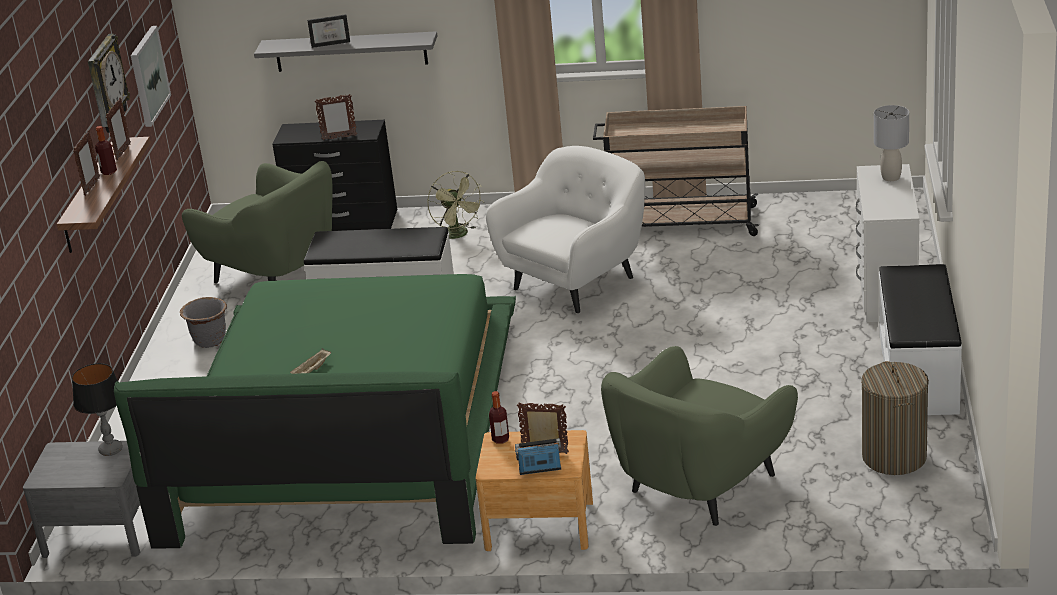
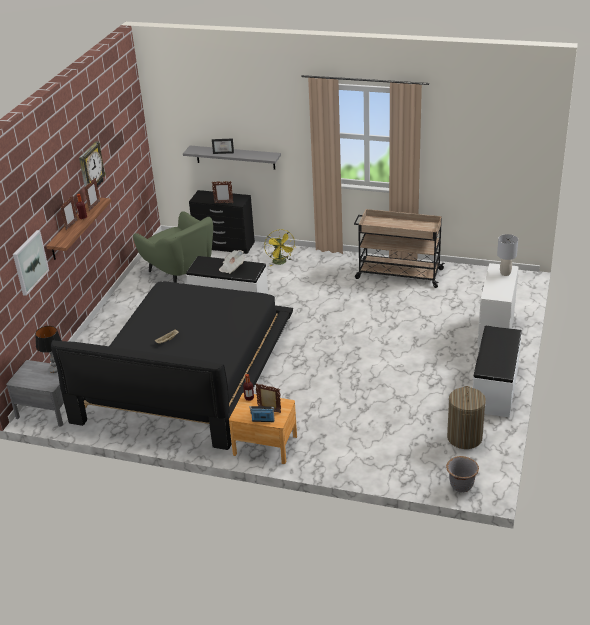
camera: 10 degrees right, 5 degrees up
(148, 76) = (122, 161): picture -> picture (30, 262)
(209, 341) = (135, 306): grey planter -> grey planter (461, 486)
(347, 431) = (186, 371): green bed -> black bed
(388, 242) = (232, 268): none -> newspaper
(459, 235) = (281, 262): green fan -> yellow fan
(576, 281) = (332, 301): white armchair -> none
(700, 485) = (355, 436): green armchair -> none

